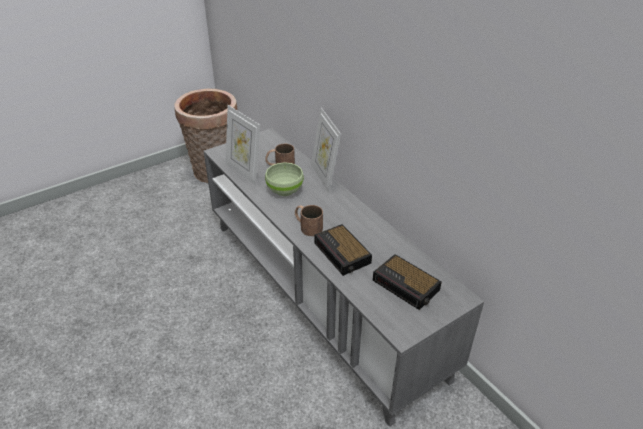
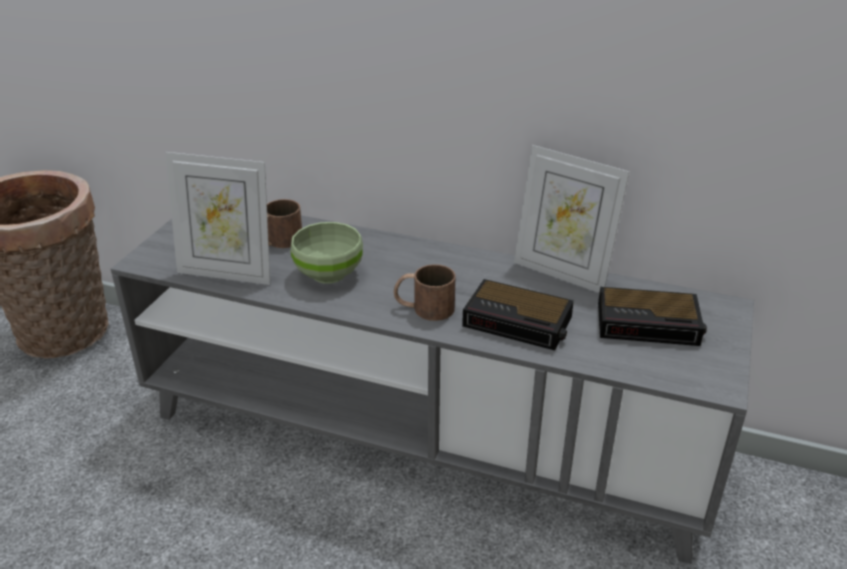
camera: 35 degrees left, 5 degrees down
(324, 177) = (368, 233): picture frame -> picture frame (562, 273)

